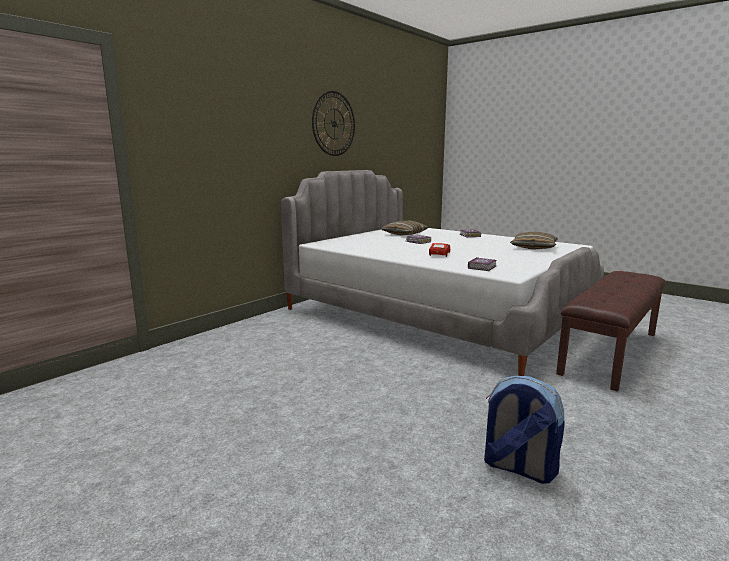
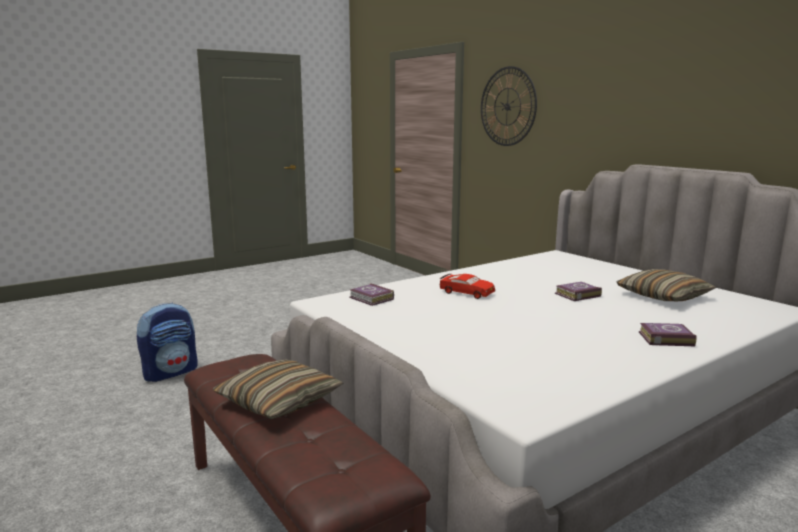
camera: 105 degrees right, 0 degrees up
(334, 124) = (692, 89): wall clock -> wall clock (507, 106)
(533, 247) = (505, 361): pillow -> pillow (279, 401)

